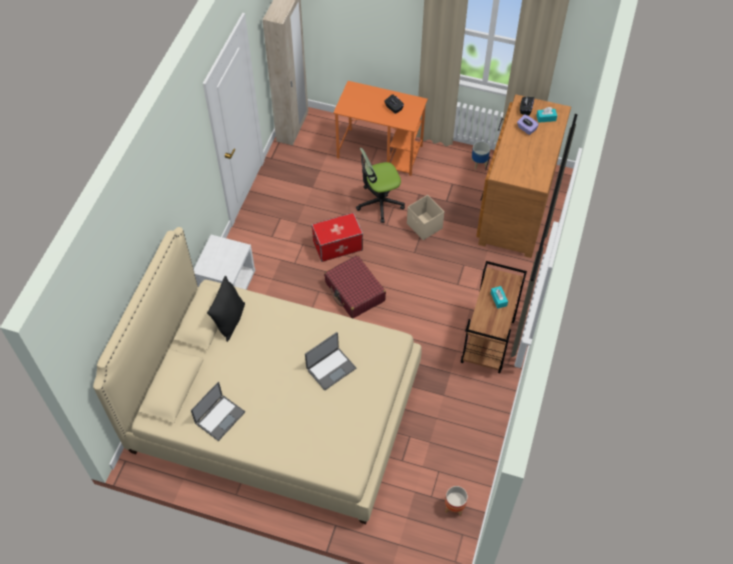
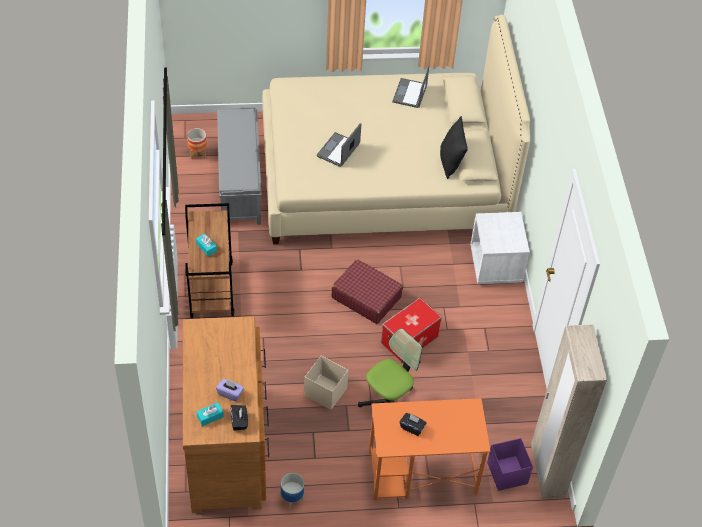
camera: 155 degrees right, 5 degrees down
(321, 134) = (507, 474): none -> purple storage box
(422, 451) = (240, 183): none -> grey bench

